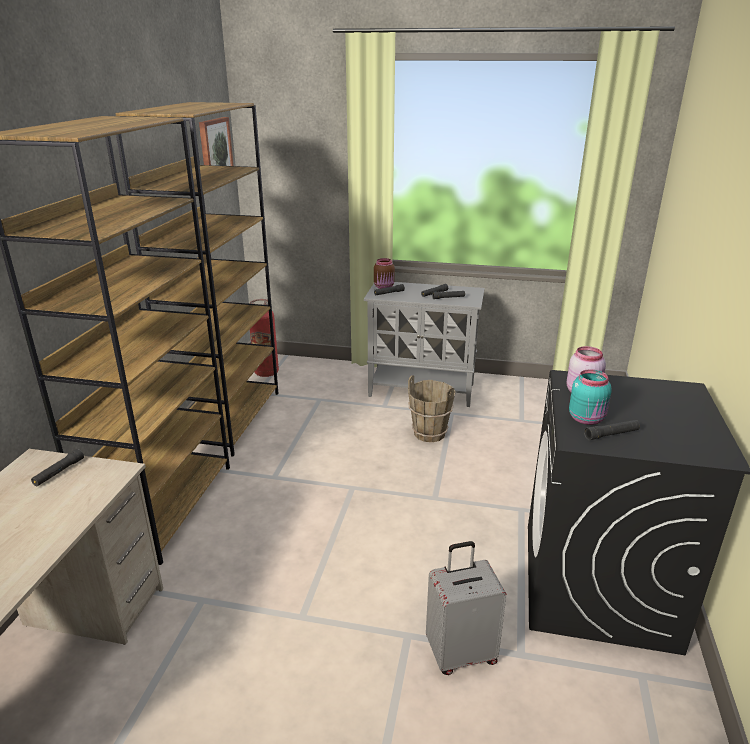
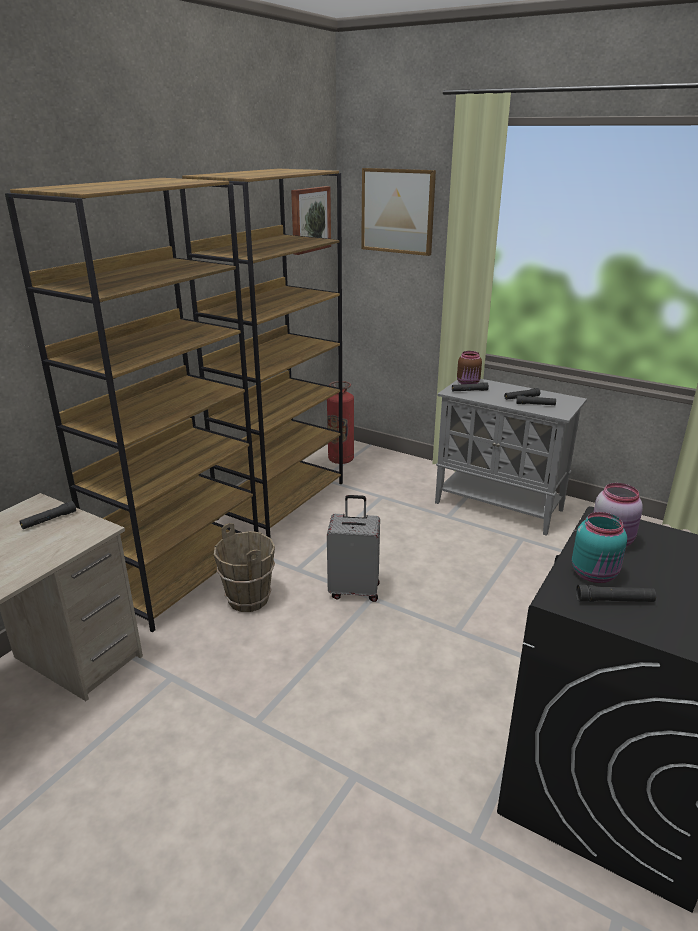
camera: 20 degrees right, 0 degrees up
(295, 138) = (398, 211): none -> picture
(429, 433) = (485, 556): brown bucket -> brown bucket (249, 599)
(460, 652) = (404, 814): grey suitcase -> grey suitcase (354, 590)

